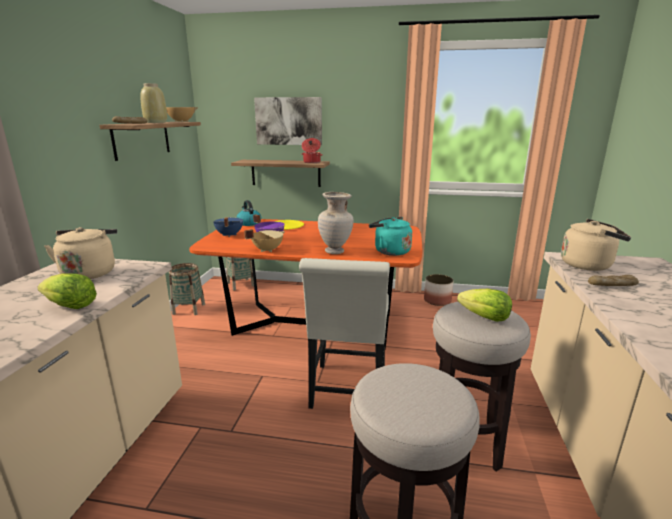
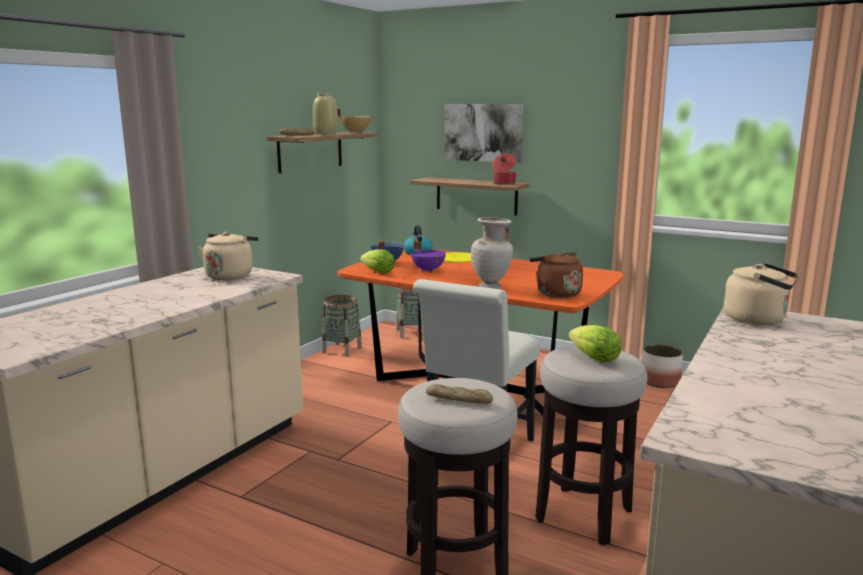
camera: 20 degrees right, 5 degrees down
(71, 306) = (206, 296): lettuce -> lettuce (378, 272)
(267, 250) = (416, 279): beige cooking pot -> none
(390, 251) = (556, 293): turquoise kettle -> brown kettle
(612, 285) = (752, 338): bread -> bread (459, 400)

